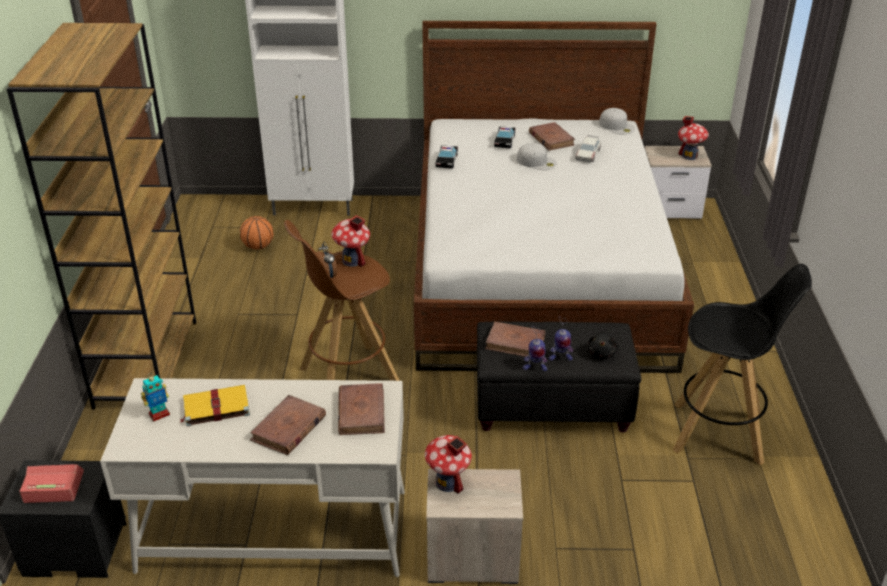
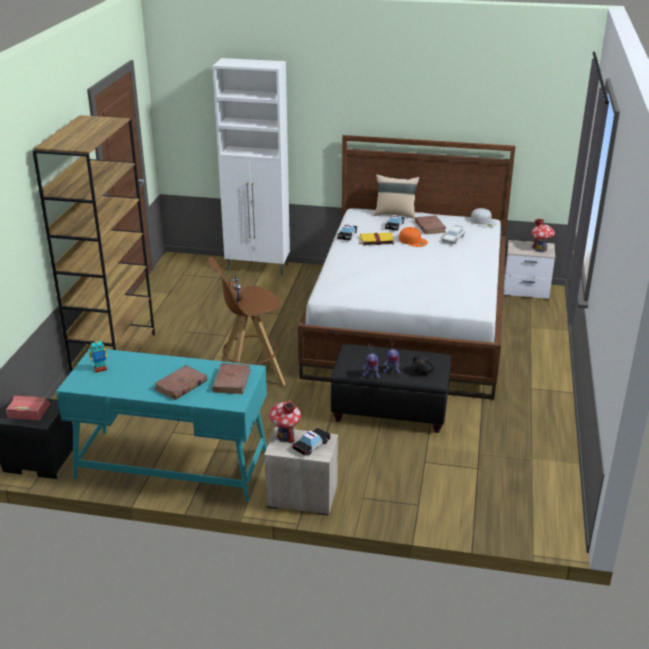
camera: 10 degrees right, 5 degrees down
(215, 407) = (137, 368): yellow book -> yellow book (376, 240)
(258, 246) = (211, 290): basketball -> none
(273, 530) = (172, 464): white desk -> turquoise desk
(352, 261) = (257, 292): toy house -> none
(489, 493) = (311, 445): none -> toy car
(499, 124) = (395, 214): none -> beige pillow
(515, 343) = (363, 359): brown book -> none
(537, 161) = (413, 241): white cap -> orange cap
(719, 433) = (508, 441): black stool -> none

